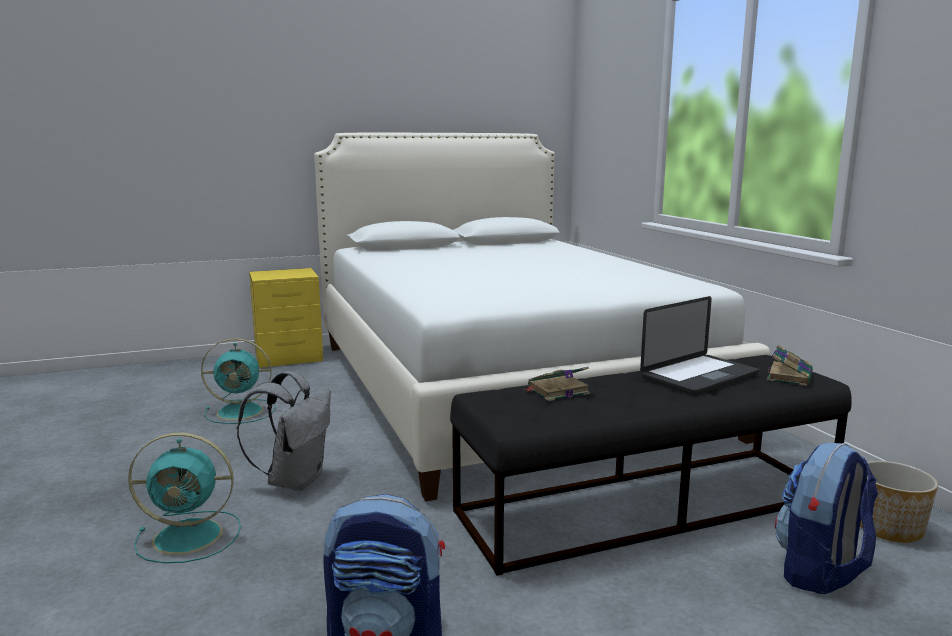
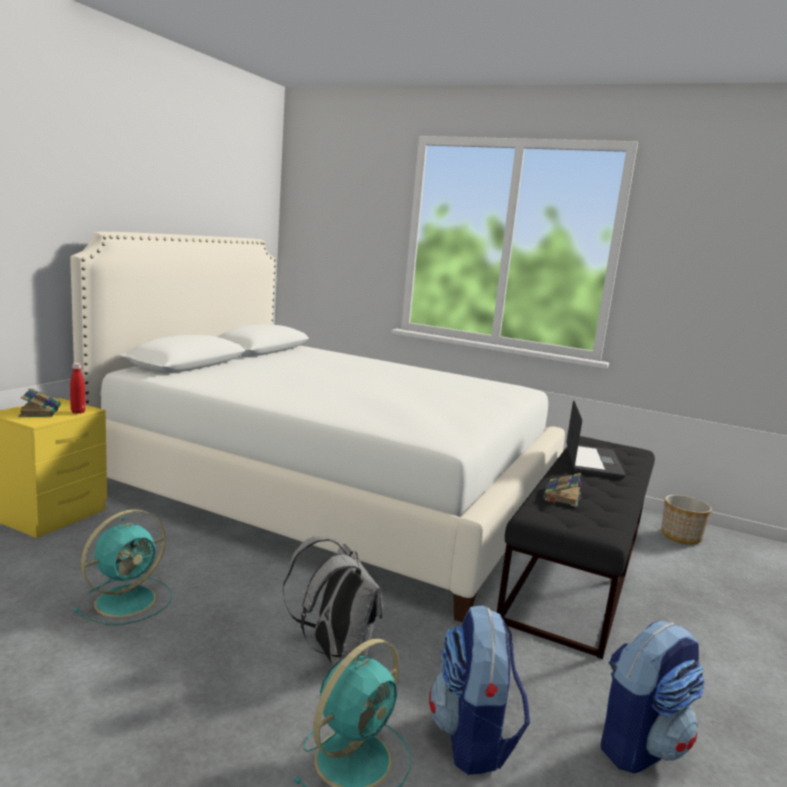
camera: 45 degrees left, 0 degrees up
(298, 276) = (78, 412): none -> red bottle
(789, 376) = (624, 451): book -> book (40, 411)
(820, 572) = (702, 576): backpack -> backpack (473, 738)

